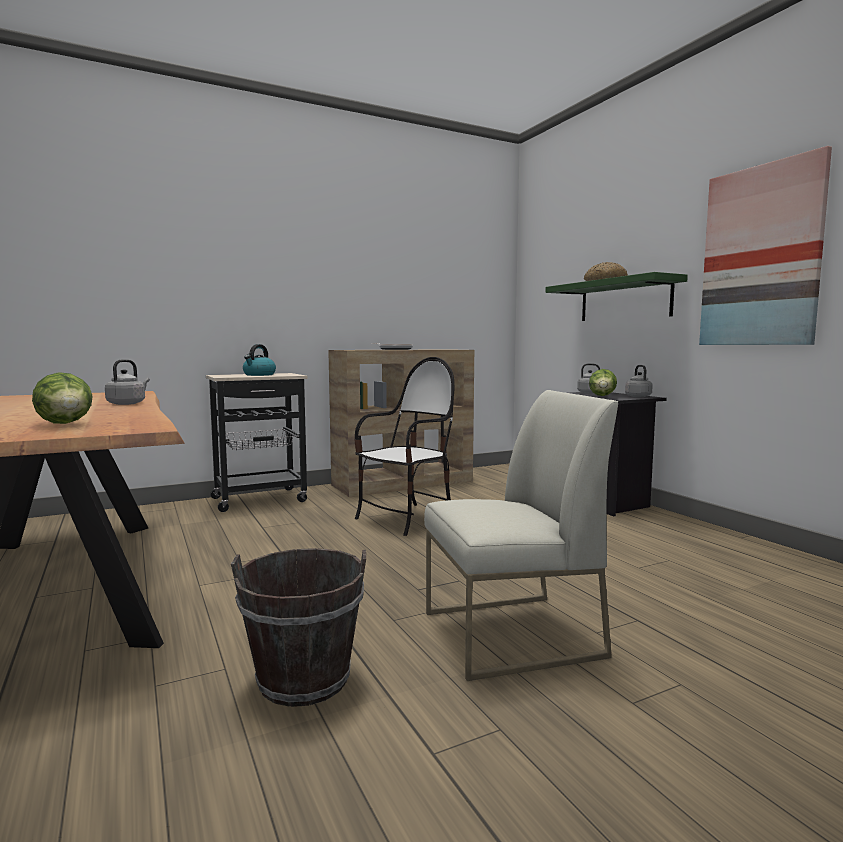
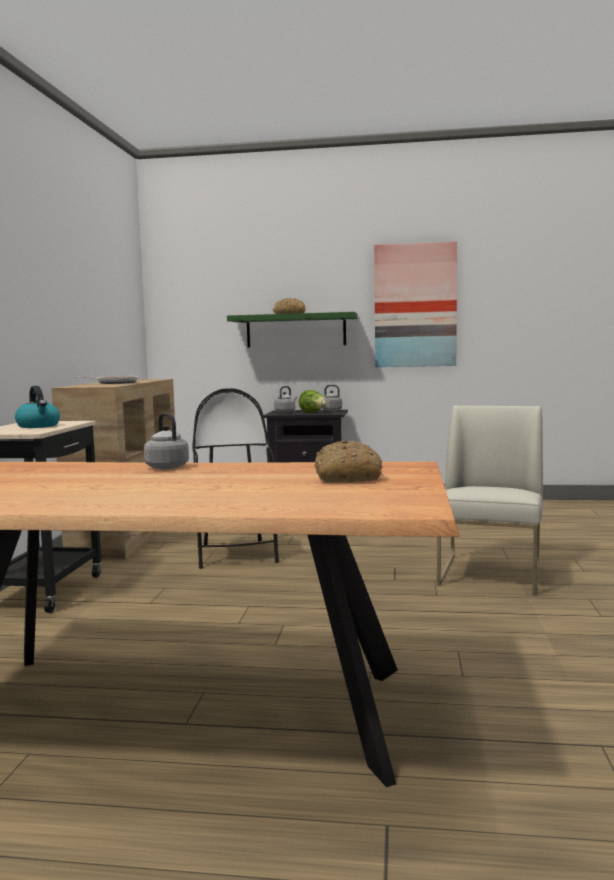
camera: 55 degrees left, 0 degrees up
(66, 424) = (346, 477): lettuce -> bread
(303, 680) = (498, 631): brown bucket -> none

